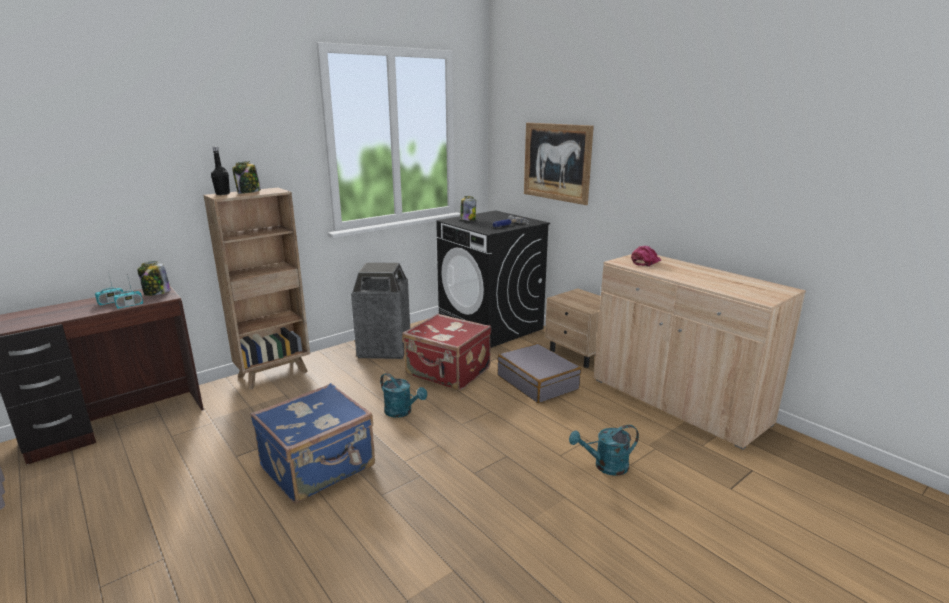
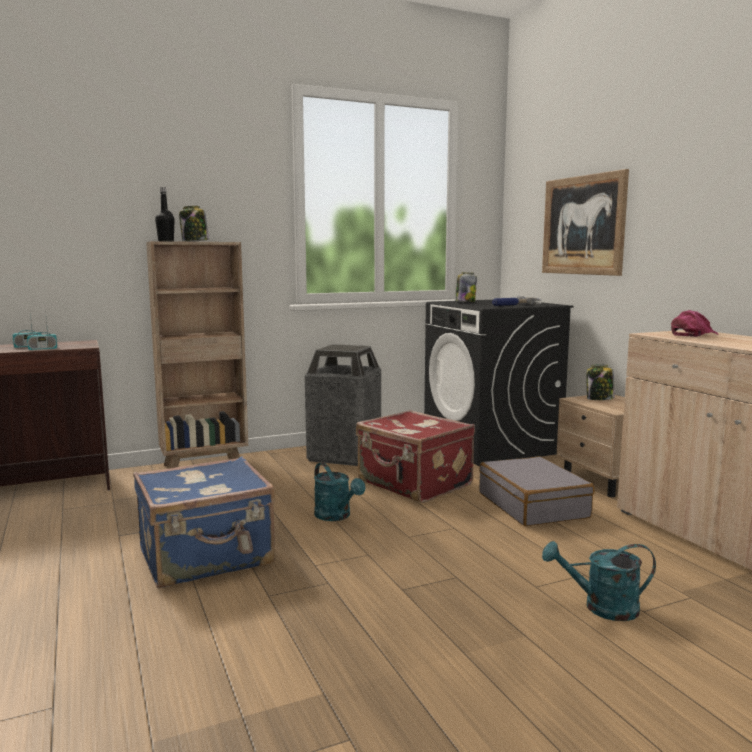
camera: 15 degrees right, 10 degrees down
(157, 293) = (78, 344): jar -> jar (599, 399)

